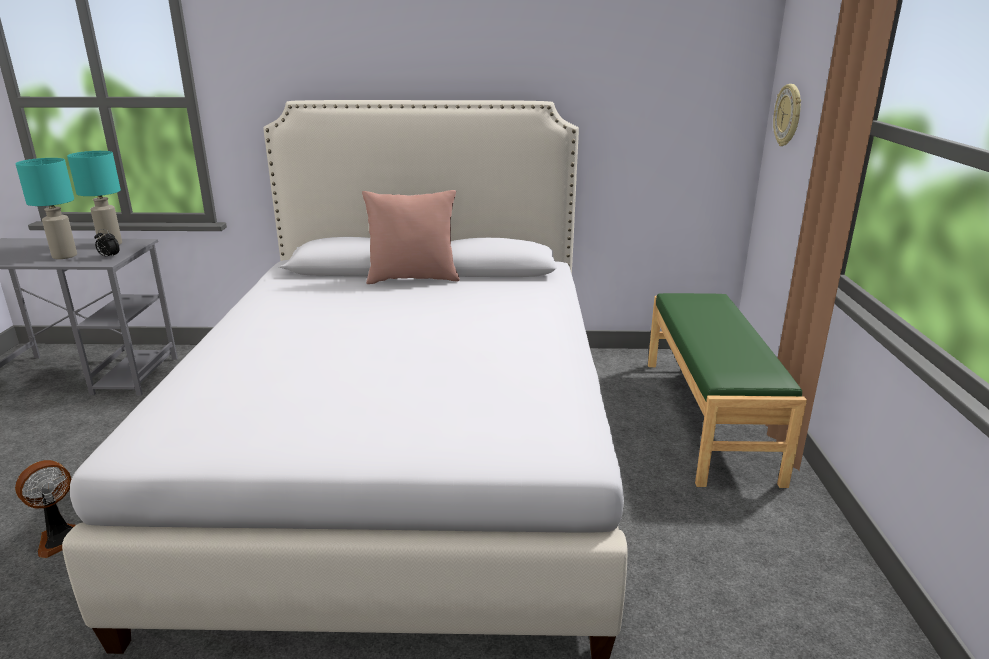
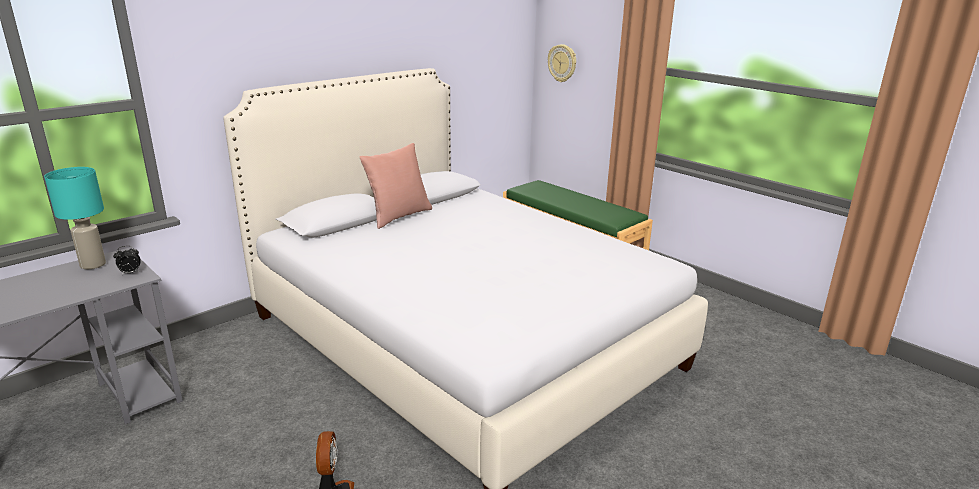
camera: 45 degrees left, 0 degrees up
(64, 256) = (75, 287): turquoise table lamp -> none

